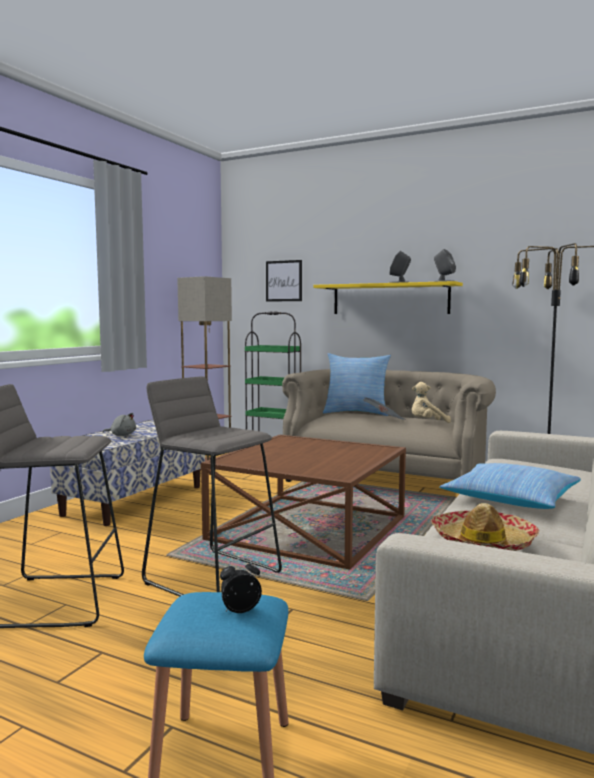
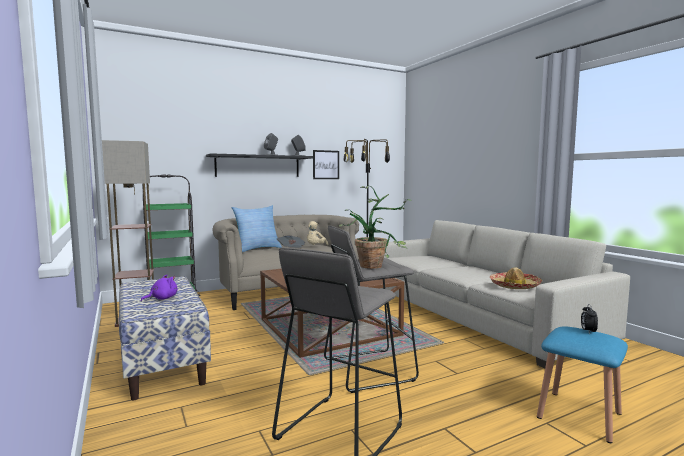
camera: 55 degrees left, 0 degrees up
(122, 435) = (162, 298): grey plush toy -> purple plush toy
(203, 435) = (376, 265): none -> potted plant
(284, 281) = (164, 148): picture -> picture (326, 164)
(390, 299) = (258, 166): yellow shelf -> black shelf
(511, 498) = (457, 270): pillow -> none

